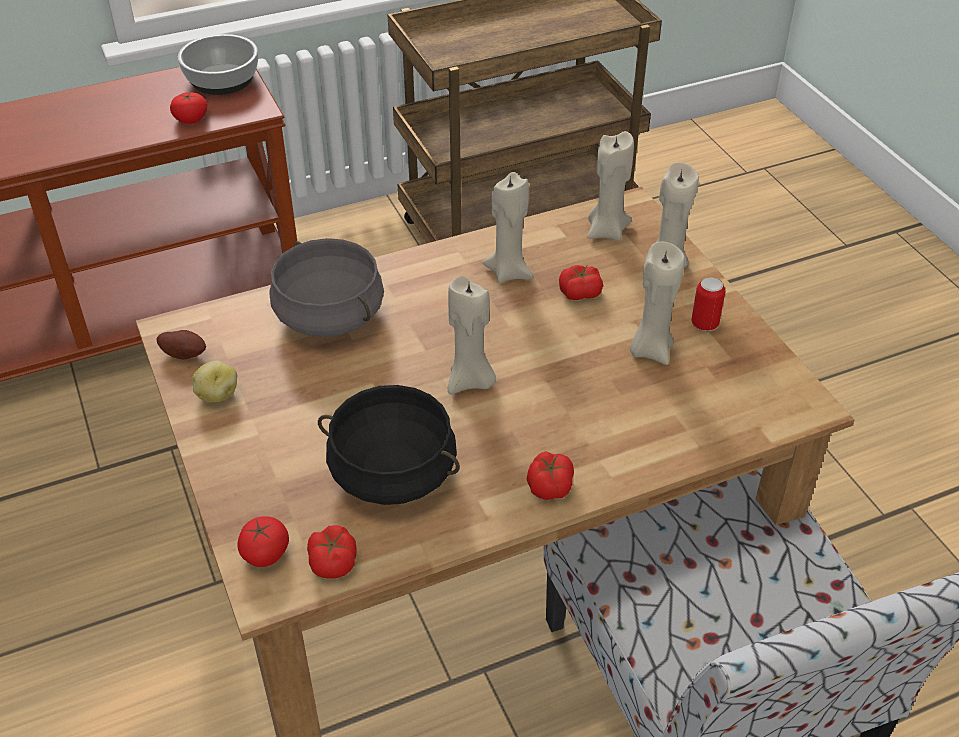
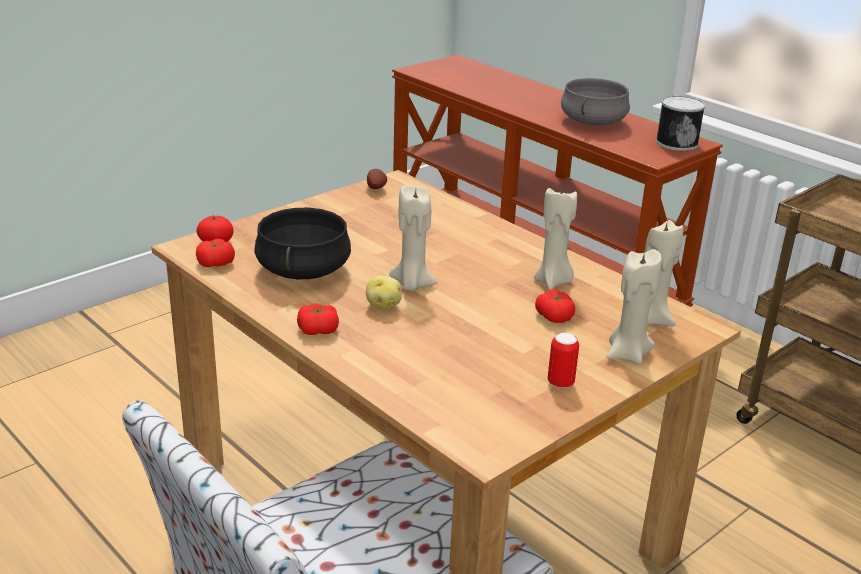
camera: 70 degrees right, 15 degrees down
(191, 119) = (617, 142): tomato -> none
(216, 394) = (345, 203): potato -> potato (383, 305)
(221, 79) = (676, 142): bowl -> can
(330, 315) = (448, 224): grey cooking pot -> grey cooking pot (593, 122)
(650, 350) = (504, 358): beige candle -> none

